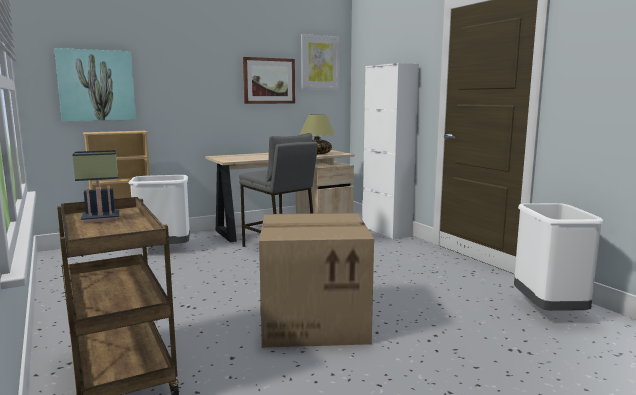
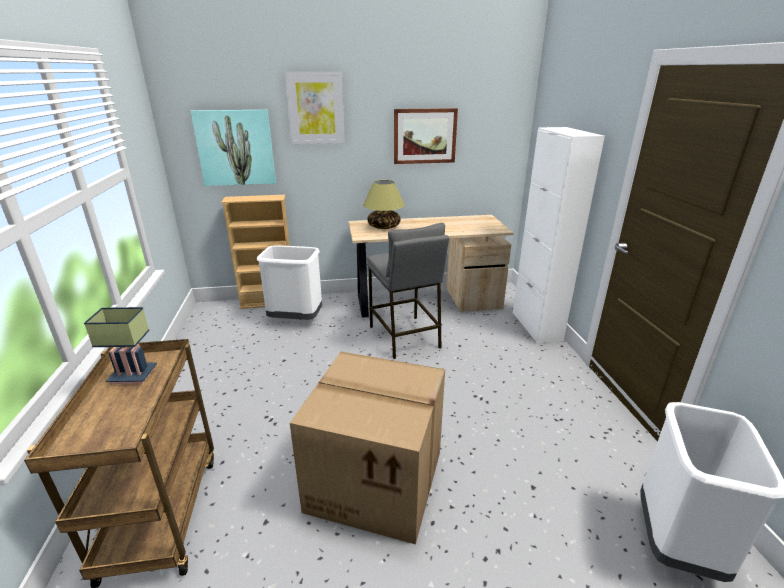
camera: 20 degrees right, 15 degrees up
(317, 153) = (470, 227): table lamp -> table lamp (384, 226)
(319, 62) = (491, 110): picture -> picture (315, 108)

